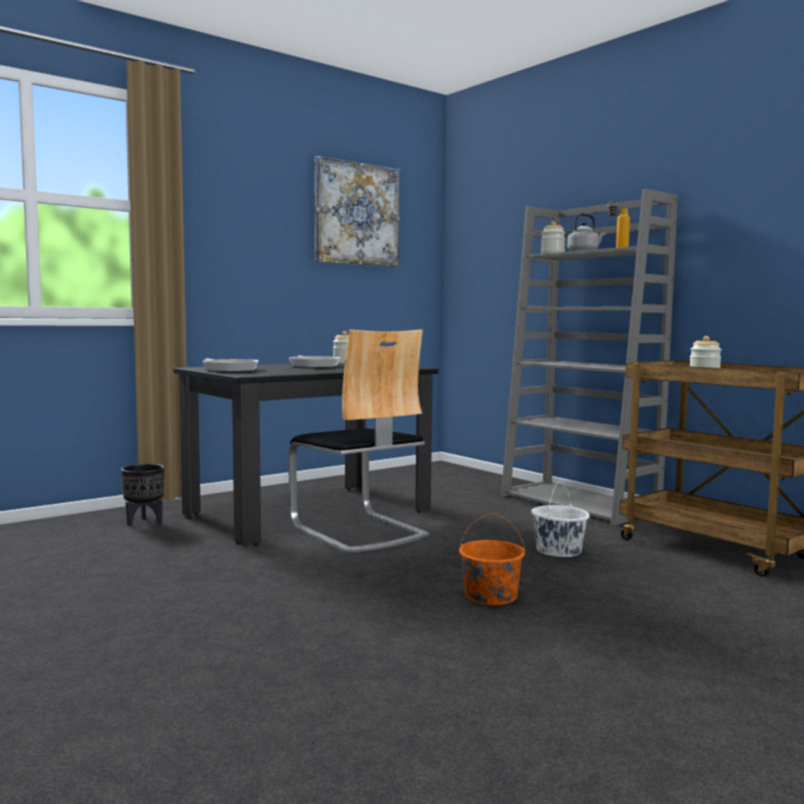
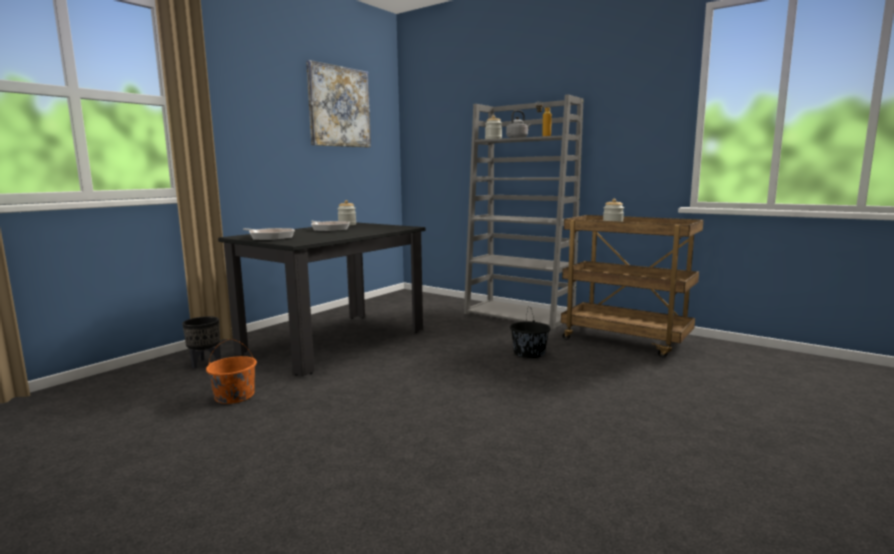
camera: 15 degrees left, 5 degrees up
(358, 531) = (381, 353): chair -> none
(490, 596) = (507, 395): orange bucket -> orange bucket (234, 396)
(558, 551) = (529, 353): white bucket -> black bucket

